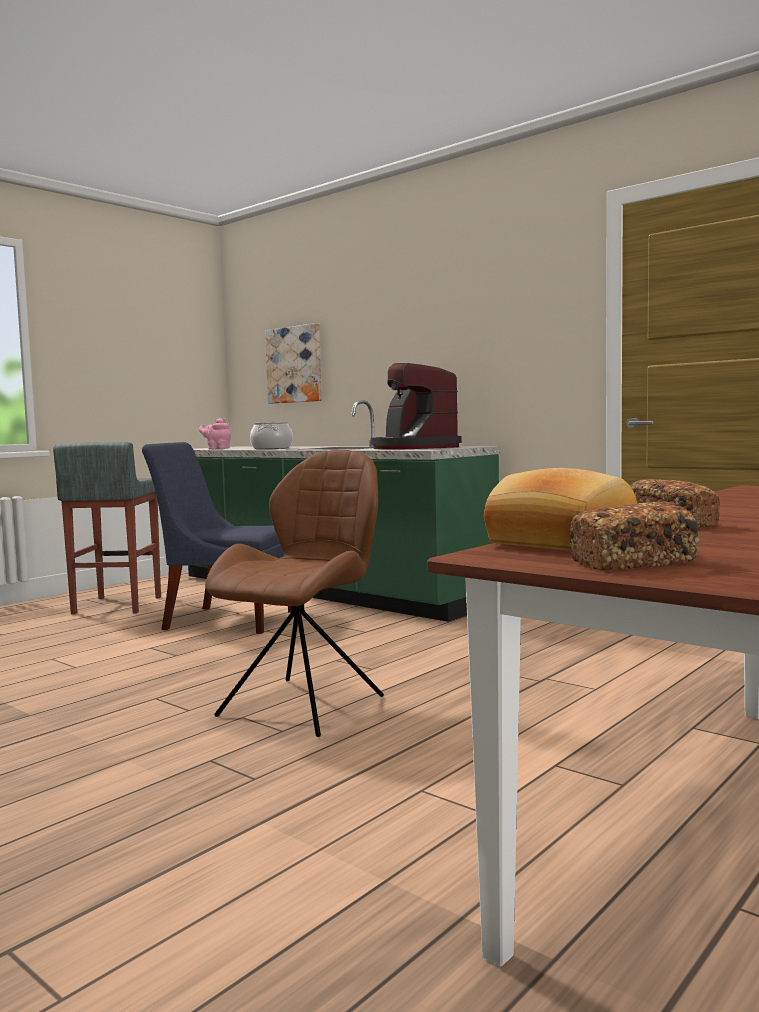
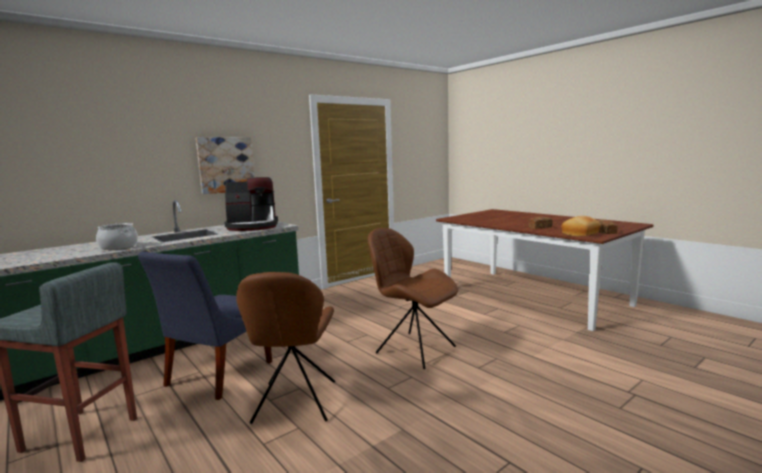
camera: 80 degrees left, 5 degrees up
(135, 658) = (294, 403): none -> brown chair
(217, 449) = (46, 259): pink teapot -> none
(295, 365) = (54, 173): picture -> picture (226, 164)

